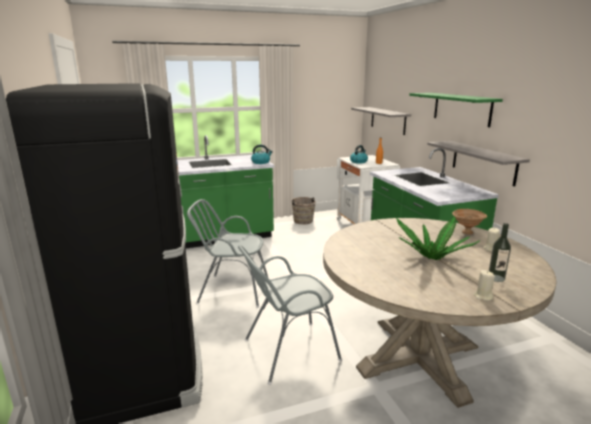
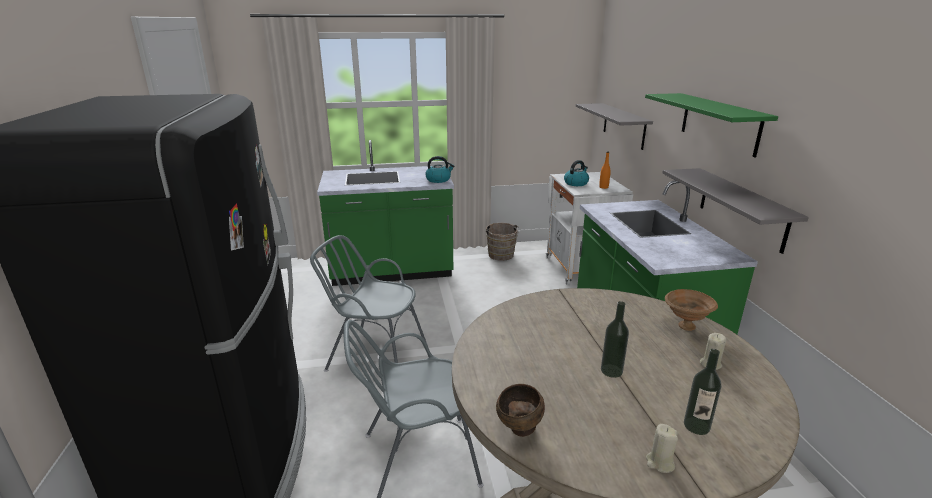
camera: 10 degrees right, 5 degrees up
(389, 290) = (519, 430): none -> brown bowl
(432, 257) = (611, 371): potted plant -> bottle

